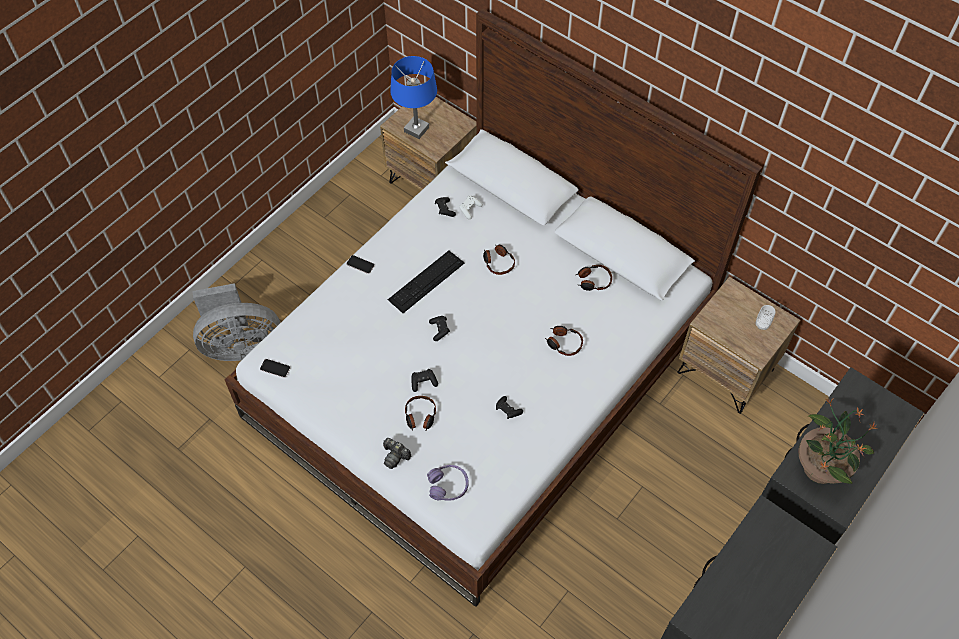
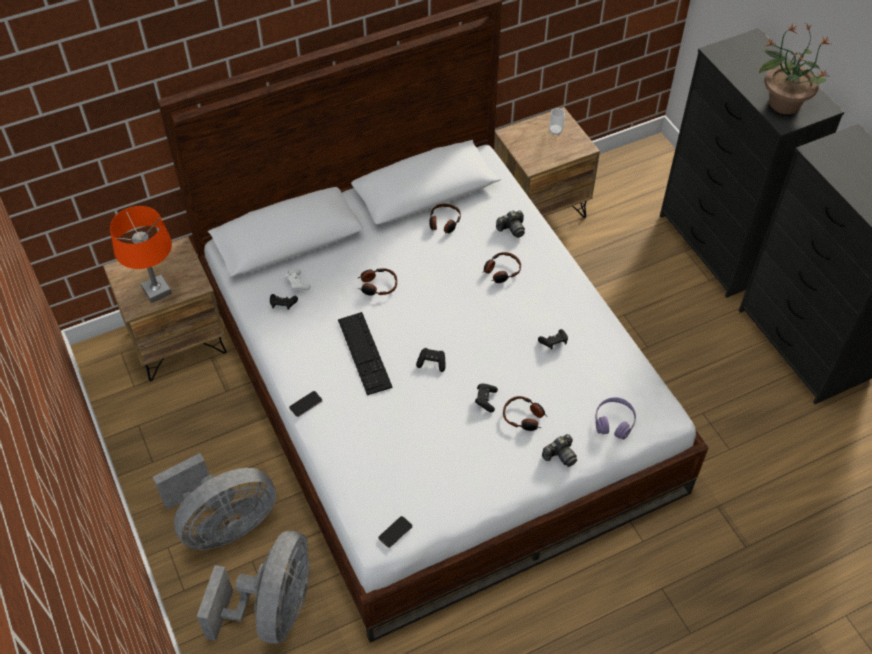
camera: 65 degrees left, 5 degrees down
(294, 284) = (224, 524): none -> grey fan
(416, 129) = (156, 291): blue table lamp -> orange table lamp
(616, 333) = (512, 229): none -> camera

